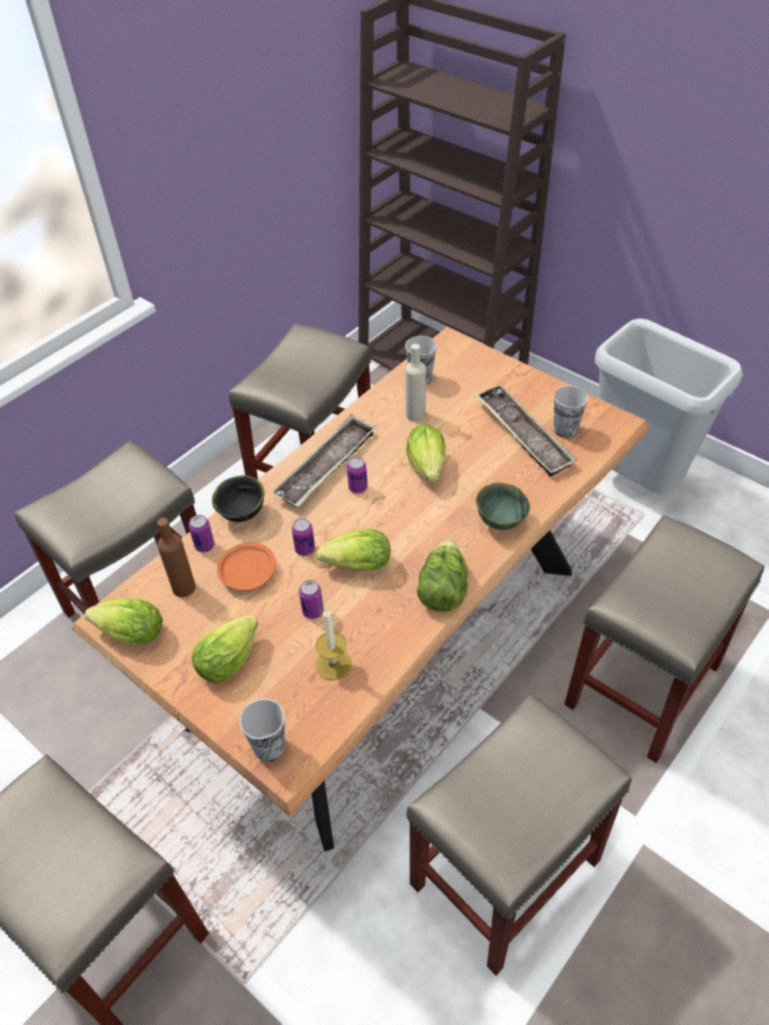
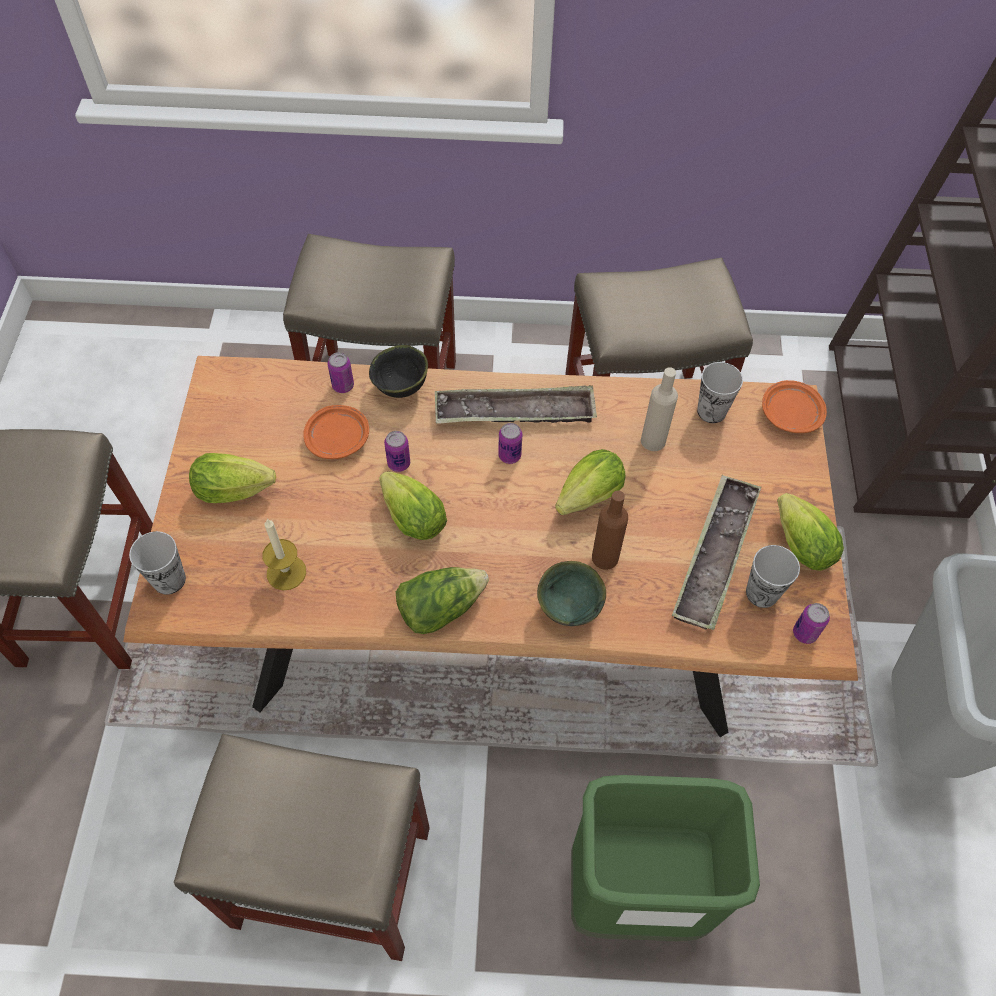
camera: 50 degrees right, 10 degrees up
(127, 633) = (211, 399): lettuce -> lettuce (798, 542)
(184, 587) = (286, 403): brown bottle -> brown bottle (605, 557)
(313, 611) = (332, 517): can -> can (804, 633)
(455, 348) = (790, 413): none -> orange plate
(642, 687) = (634, 894): beige stool -> green trash can

